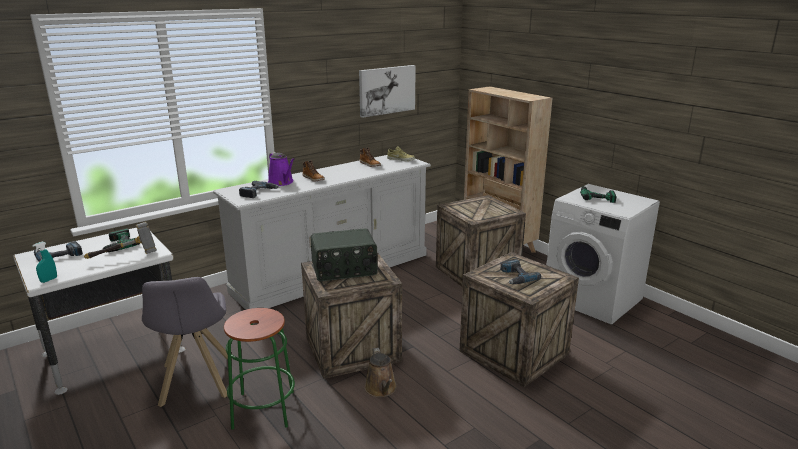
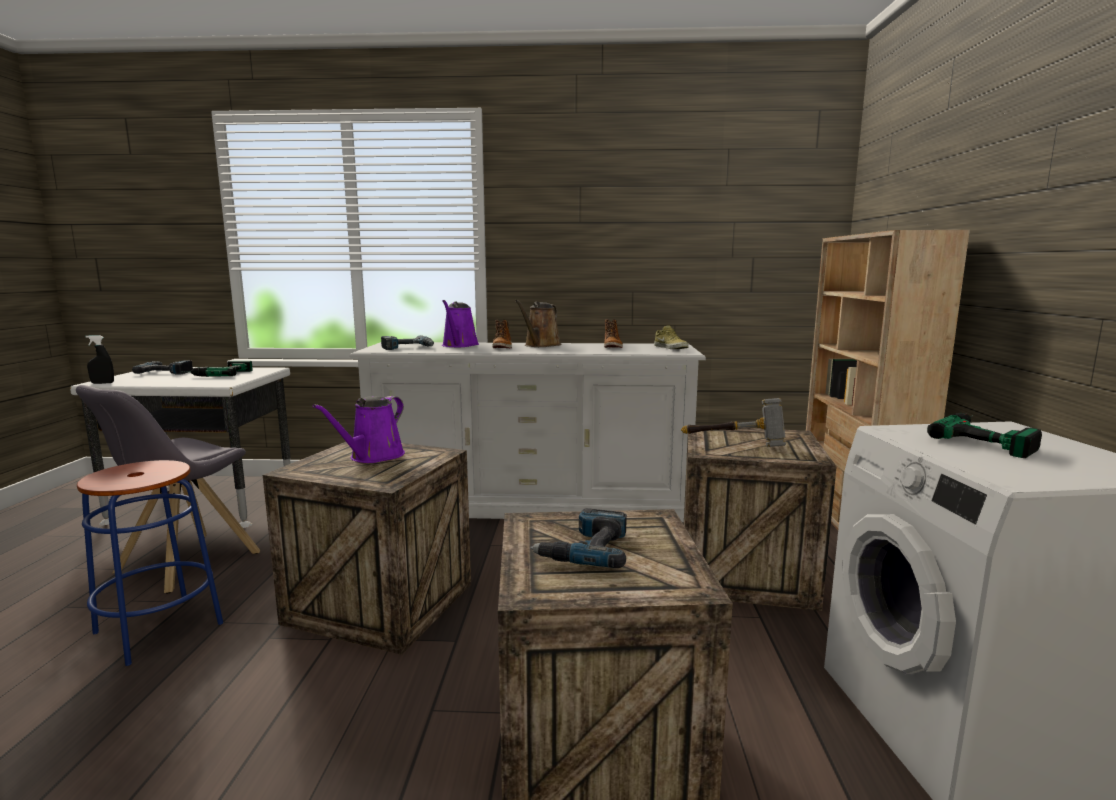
camera: 40 degrees right, 10 degrees down
(49, 280) = (102, 383): turquoise spray bottle -> black spray bottle
(125, 257) = (195, 381): hammer -> hammer (735, 445)
(263, 409) = (159, 628): green stool -> blue stool
(344, 269) = (373, 457): radio -> purple watering can
(381, 389) = (302, 682): brown watering can -> brown watering can (541, 345)
(386, 90) = (687, 243): picture -> none

